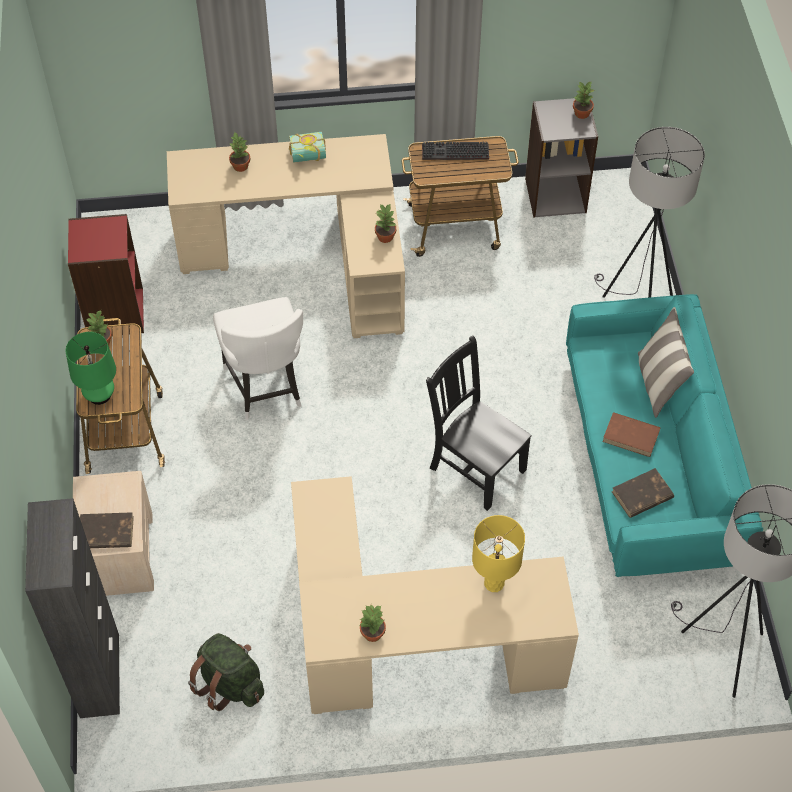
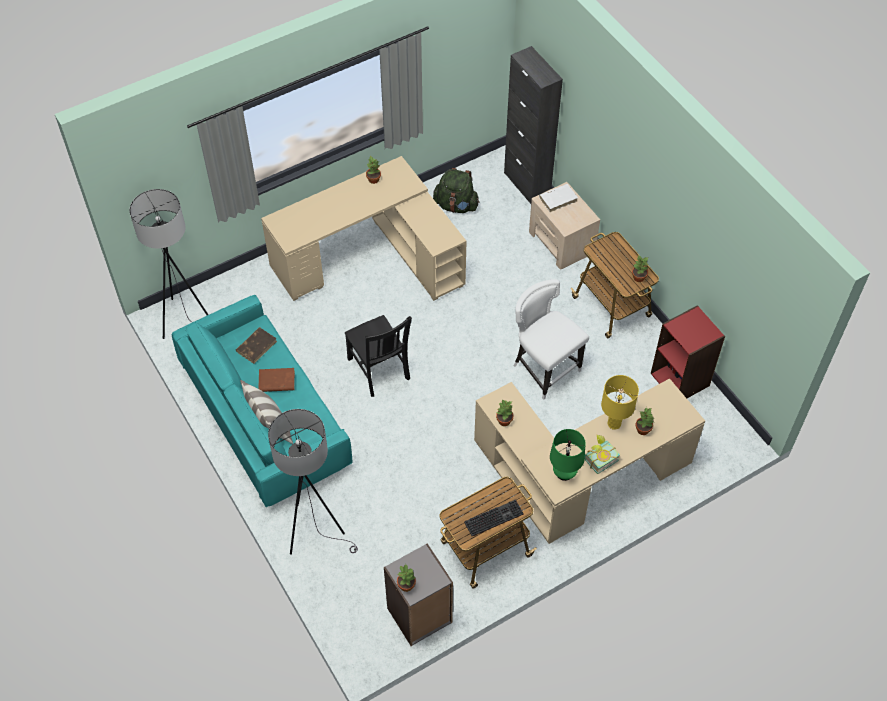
camera: 155 degrees right, 0 degrees up
(99, 395) = (613, 247): green table lamp -> green table lamp (564, 473)
(105, 533) = (558, 199): brown book -> white book
(475, 467) = (379, 370): black chair -> black chair turned 45 degrees clockwise
(494, 583) = (319, 225): yellow table lamp -> yellow table lamp (614, 423)

